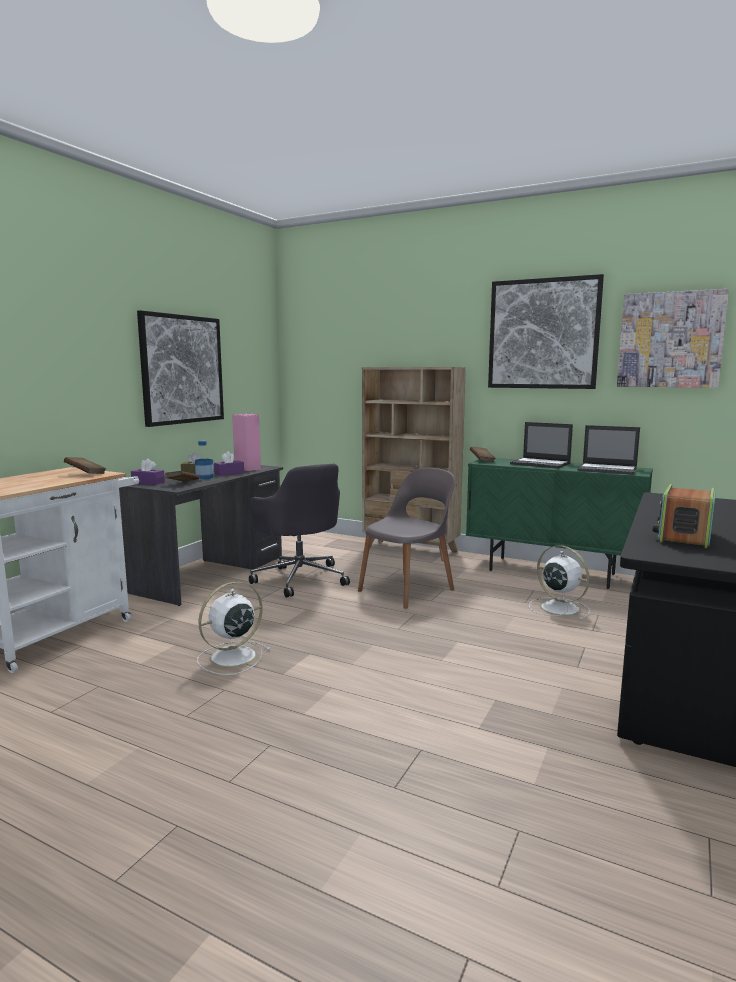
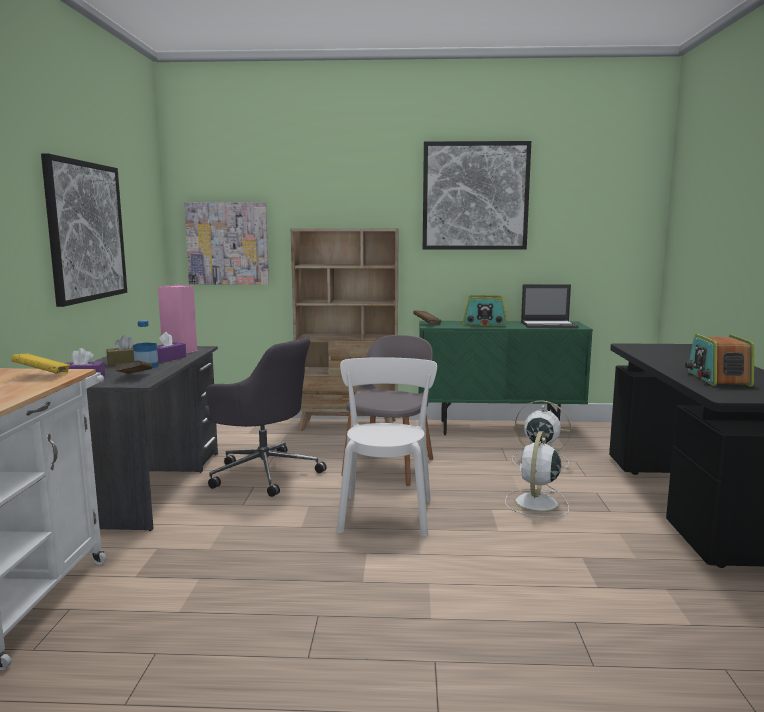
camera: 25 degrees left, 0 degrees up
(86, 474) = (42, 376): brown book -> yellow book
(231, 657) = (285, 577): white fan -> white fan (536, 503)
(361, 626) = (386, 512): none -> white chair
(541, 464) = (484, 323): laptop -> radio
(670, 340) = (589, 204): picture -> picture (227, 243)

